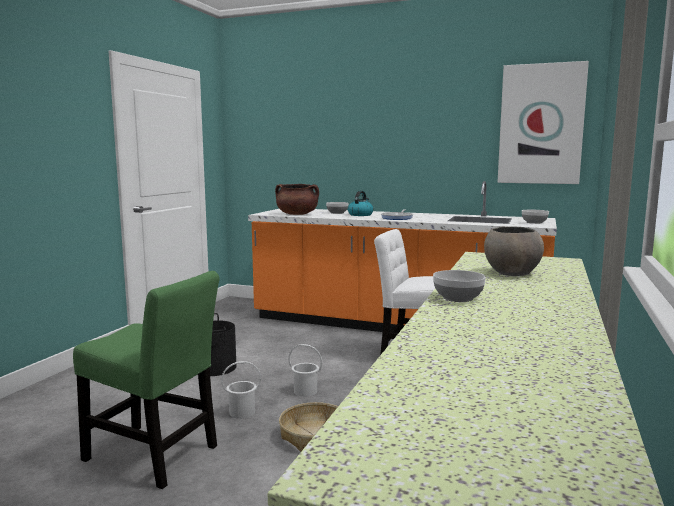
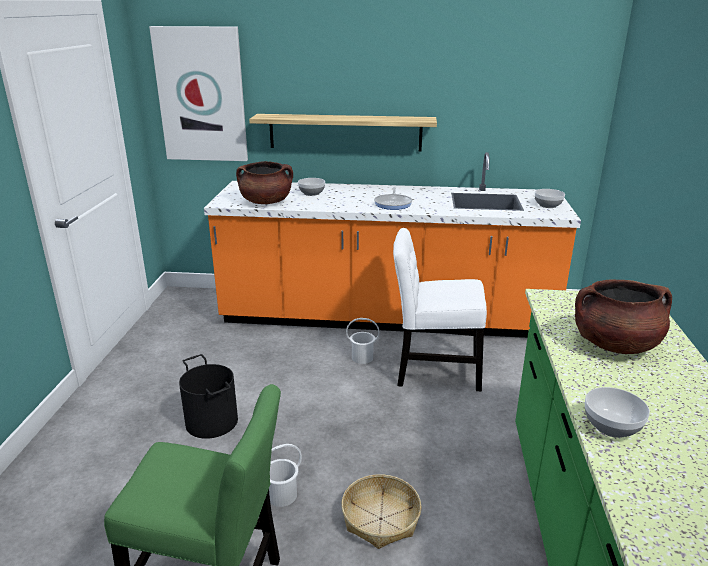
camera: 15 degrees left, 15 degrees up
(305, 391) = (337, 445): white bucket -> white bucket (362, 357)
(360, 215) = (343, 197): kettle -> none
(370, 169) = (345, 132): none -> shelf
(511, 273) = (614, 344): grey bowl -> brown cooking pot
(541, 124) = (550, 83): picture -> picture (201, 95)

